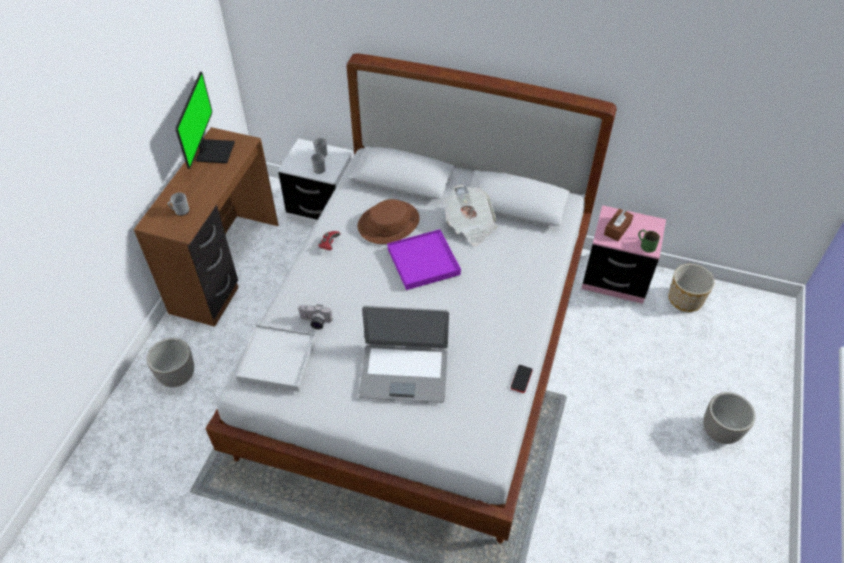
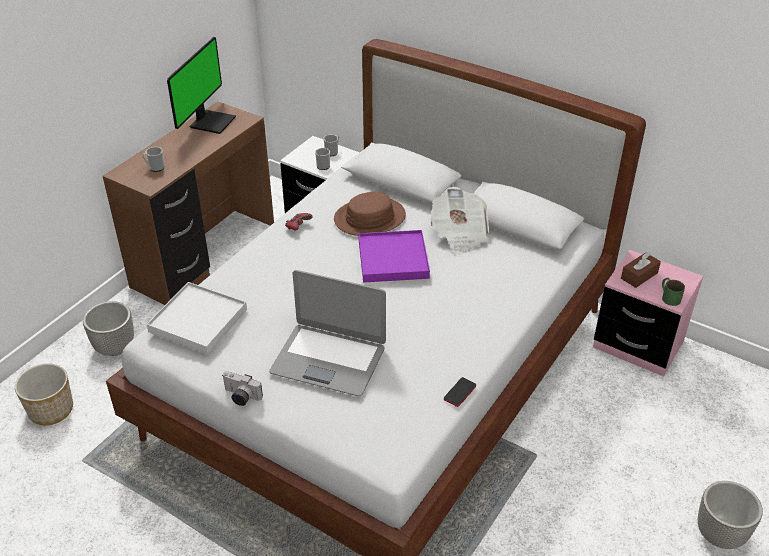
camera: 15 degrees right, 10 degrees down
(315, 322) = (252, 294): camera -> camera (240, 397)
(685, 300) = (718, 382): planter -> planter (50, 410)

